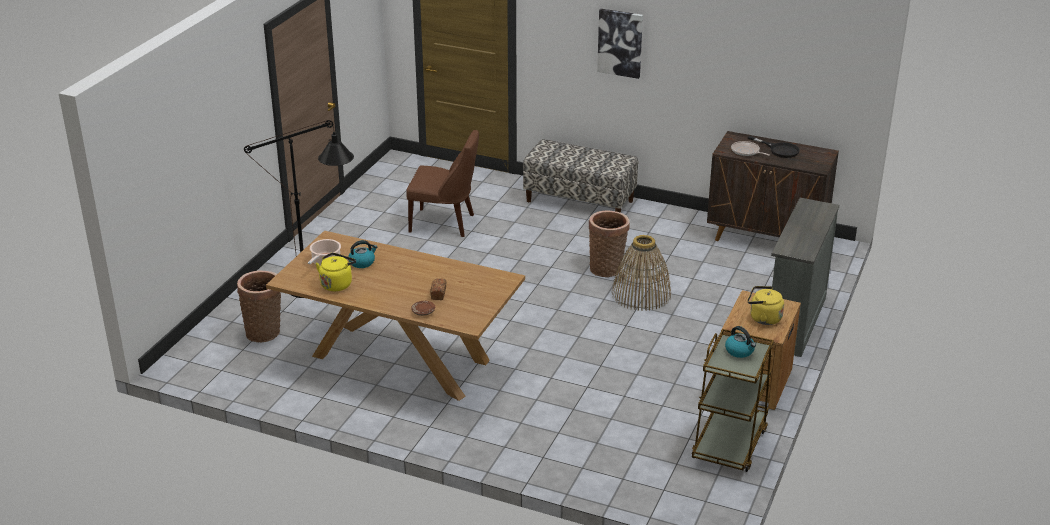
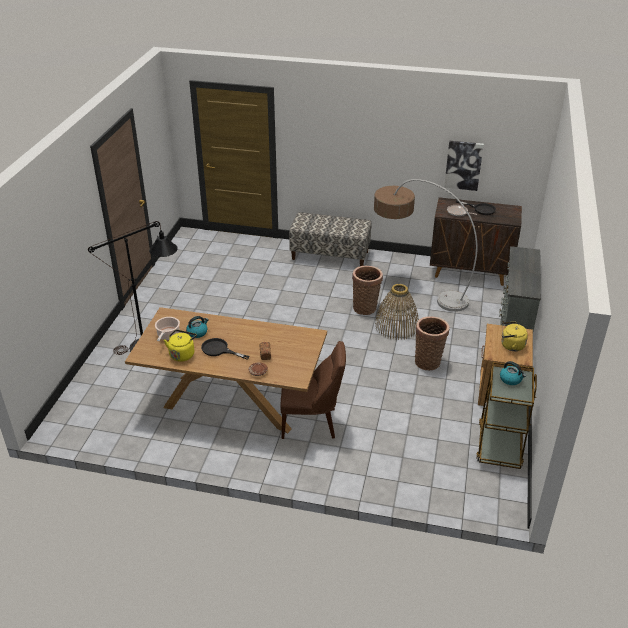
camera: 10 degrees left, 5 degrees up
(265, 332) = (121, 390): basket -> basket (428, 361)
(383, 284) = (219, 350): none -> black frying pan
(445, 223) = (237, 283): brown chair -> brown chair (312, 423)
(620, 42) = (356, 138): picture -> picture (463, 165)
(681, 251) = (414, 288): none -> floor lamp

